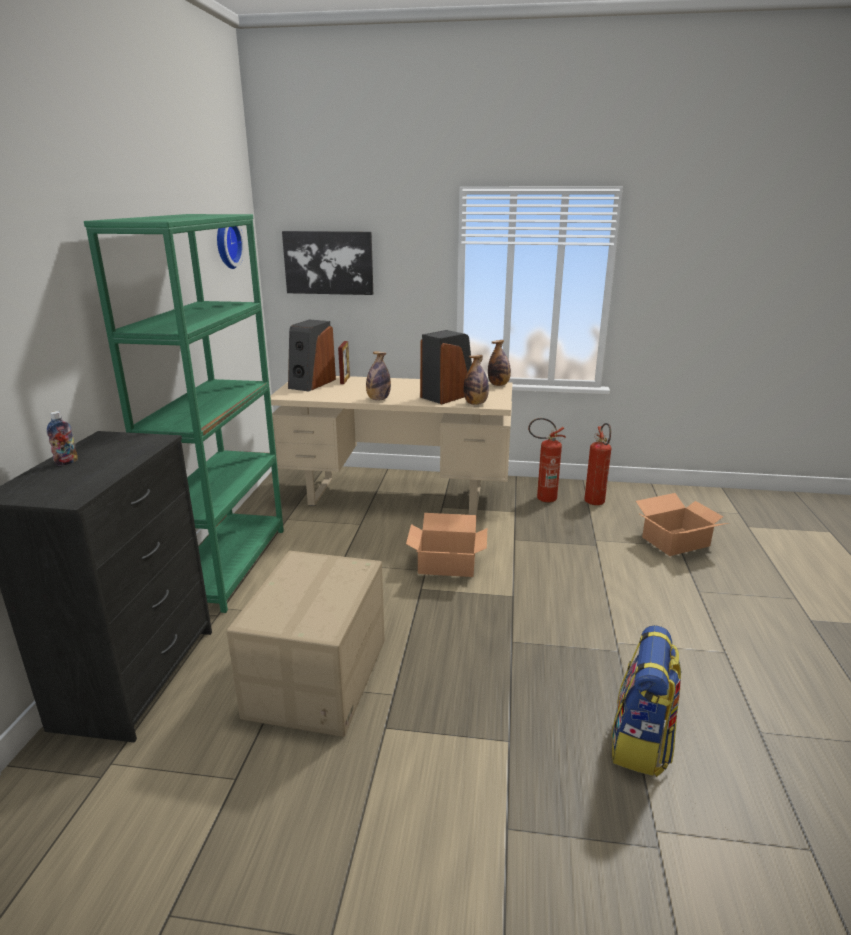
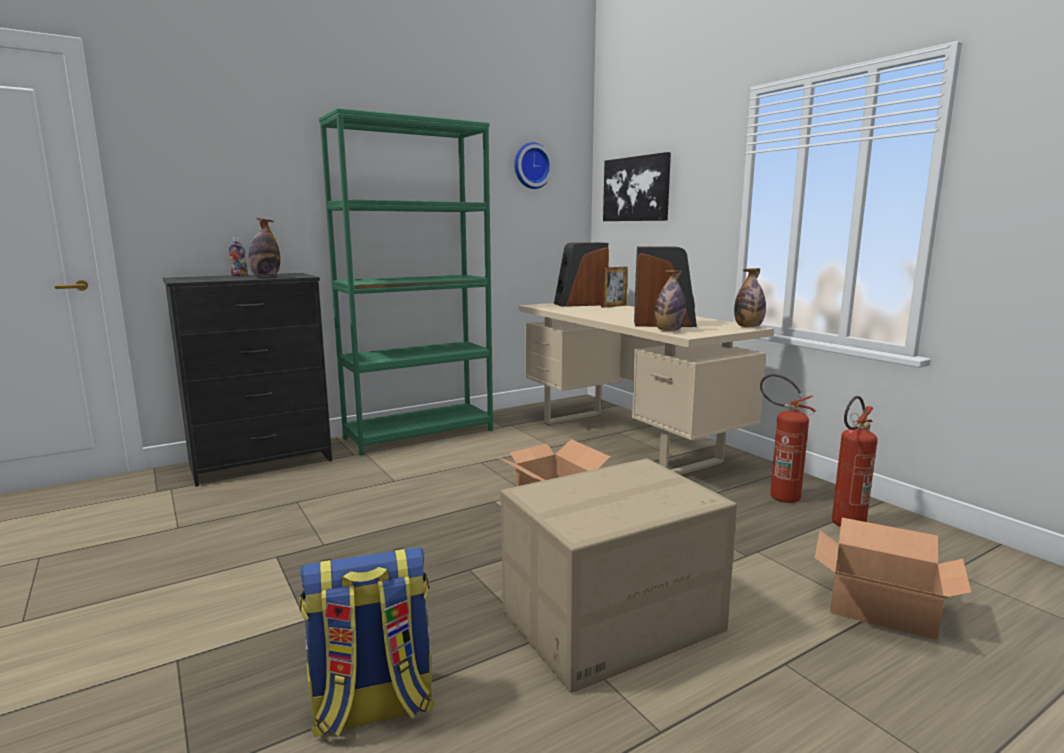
camera: 50 degrees right, 10 degrees down
(319, 678) = (316, 510): cardboard box -> cardboard box (612, 622)
(378, 399) = (594, 316): bottle -> bottle (265, 277)

